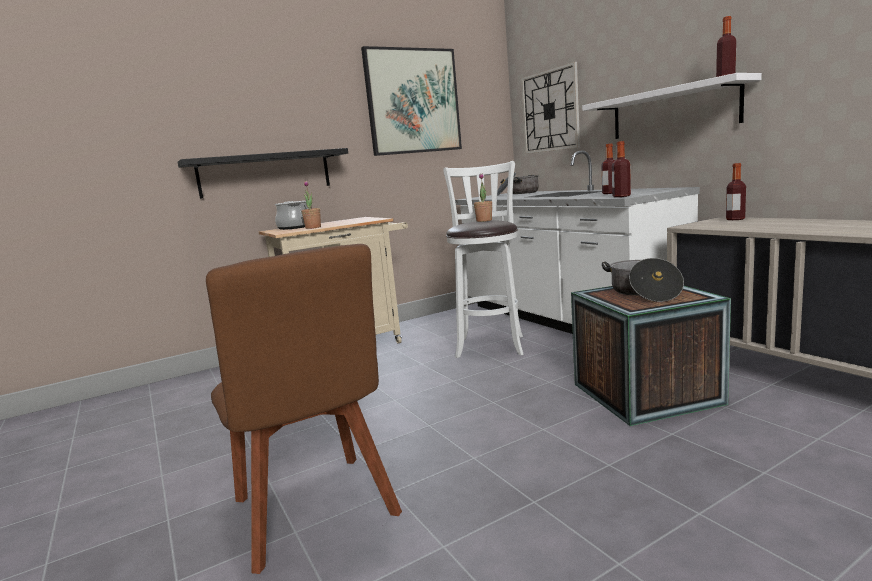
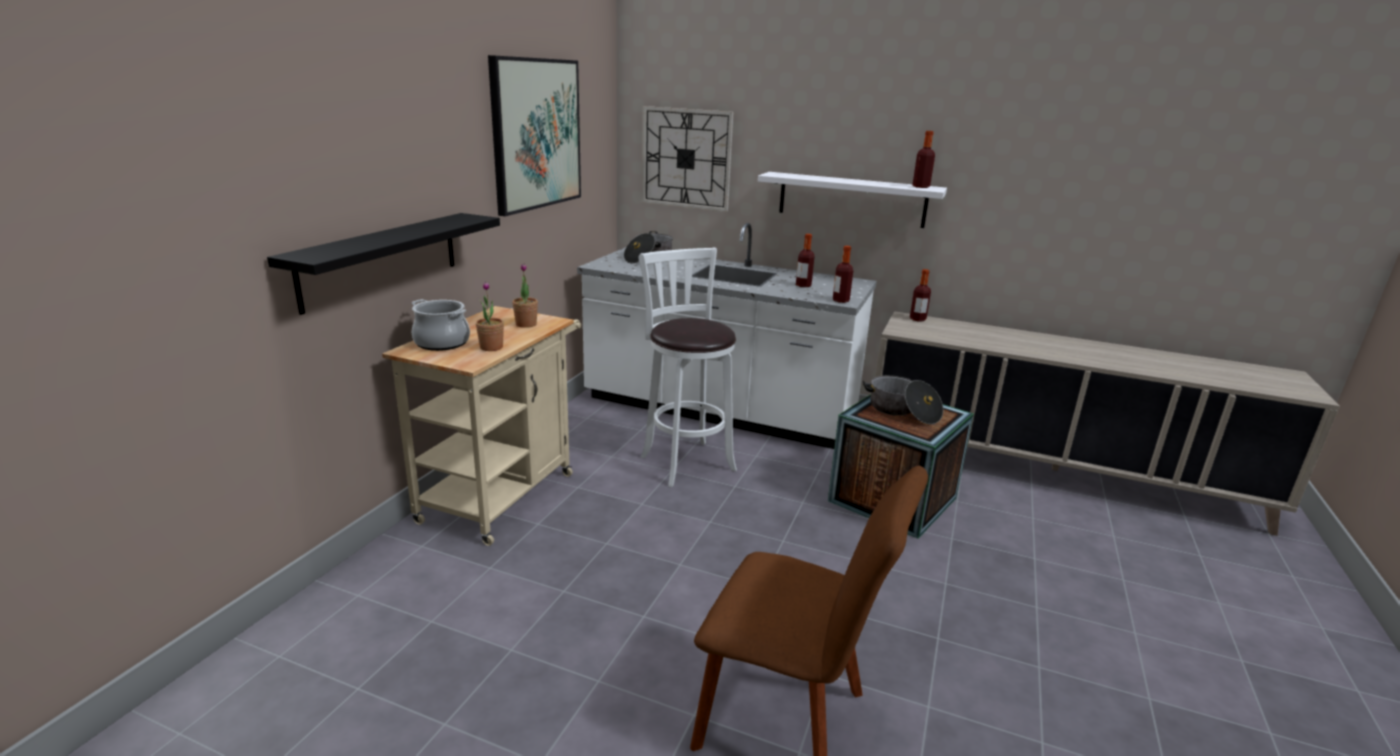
camera: 40 degrees left, 10 degrees up
(484, 220) = (689, 321): potted plant -> potted plant (526, 324)

